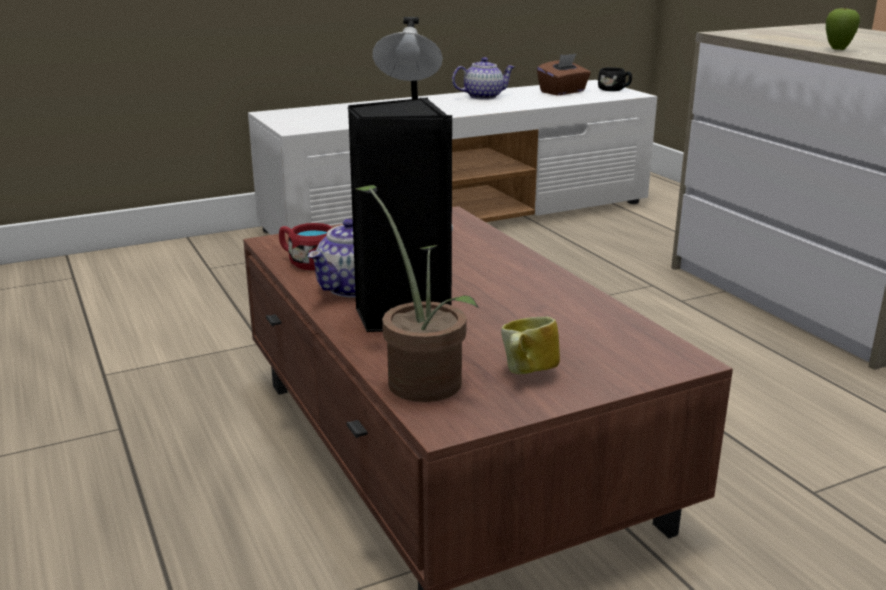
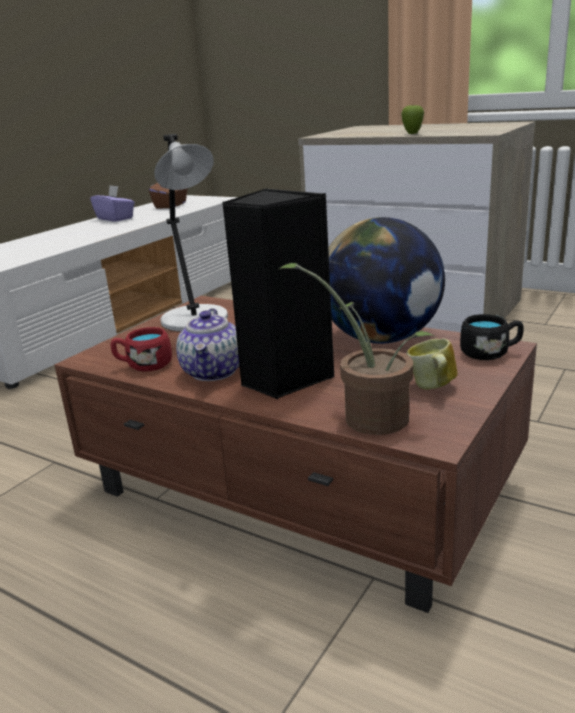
camera: 30 degrees left, 0 degrees up
(483, 97) = (115, 218): teapot -> purple tissue box
(561, 306) = (381, 339): none -> globe
(614, 90) = (205, 198): black mug -> black mug (490, 353)

